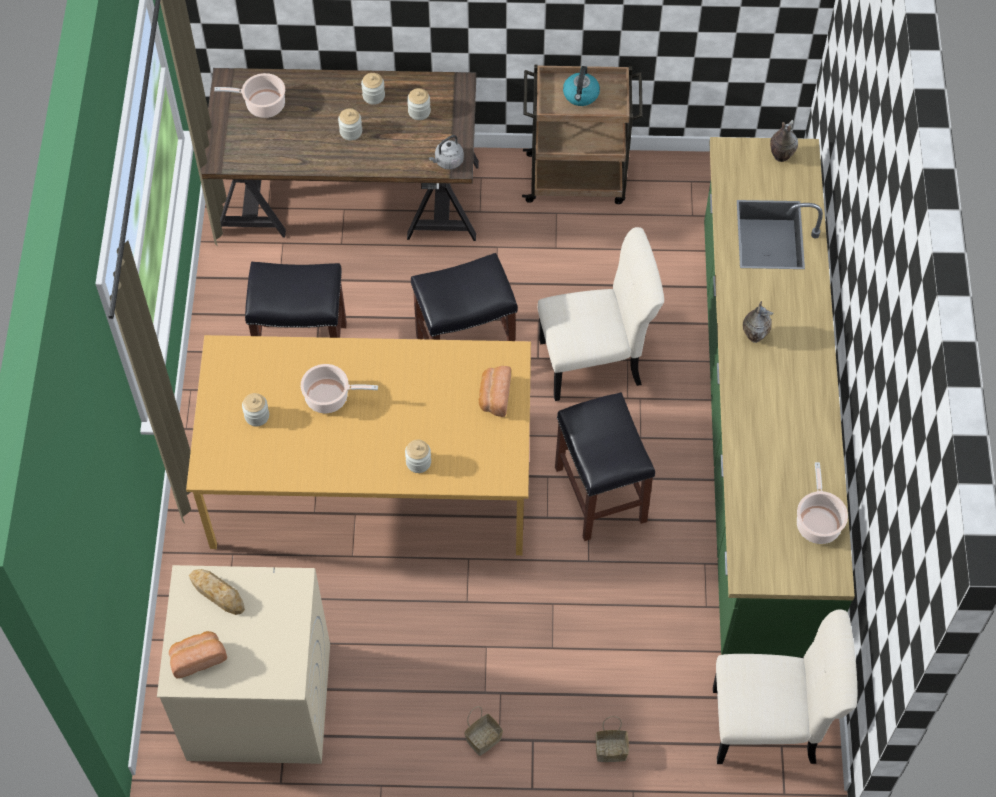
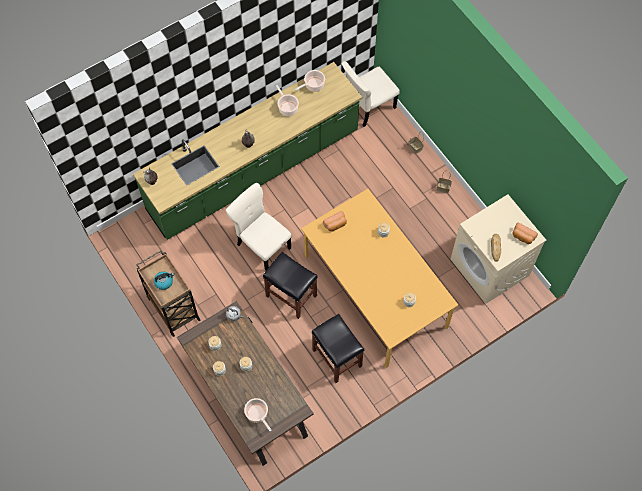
camera: 125 degrees left, 5 degrees up
(330, 397) = (380, 281): cooking pot -> cooking pot (287, 108)
(601, 495) = (320, 208): black stool -> none
(769, 726) = (368, 107): beige chair -> beige chair turned 90 degrees counterclockwise

